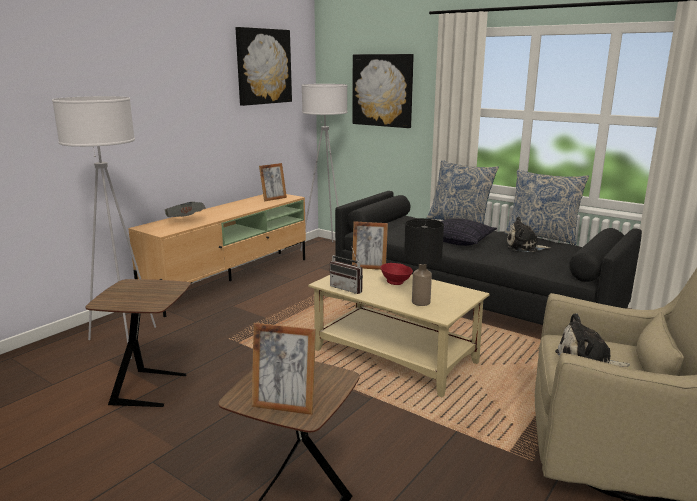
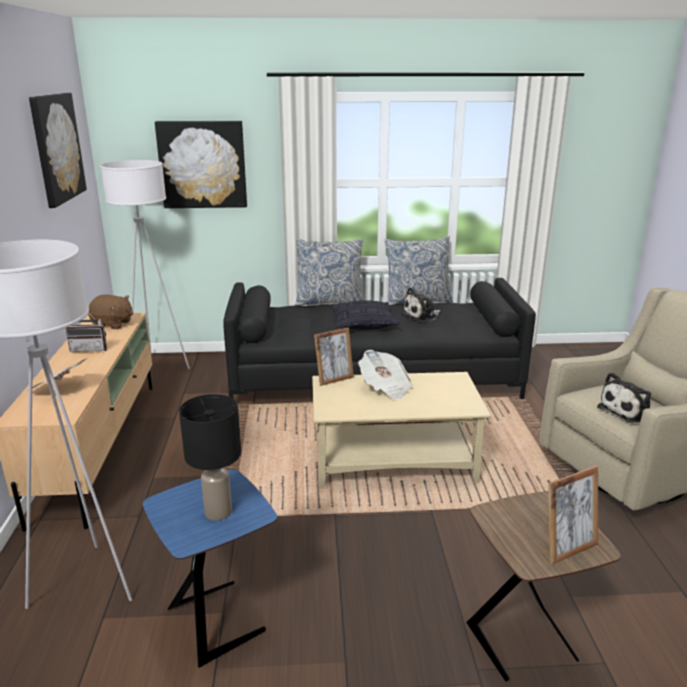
camera: 40 degrees left, 5 degrees up
(152, 389) = (219, 619): brown side table -> blue side table
(273, 199) = (112, 324): picture frame -> brown plush toy
(349, 288) = (358, 410): radio -> radio (90, 349)
(396, 282) = (385, 388): red bowl -> newspaper
(420, 302) = (437, 401): black table lamp -> black table lamp (217, 512)

